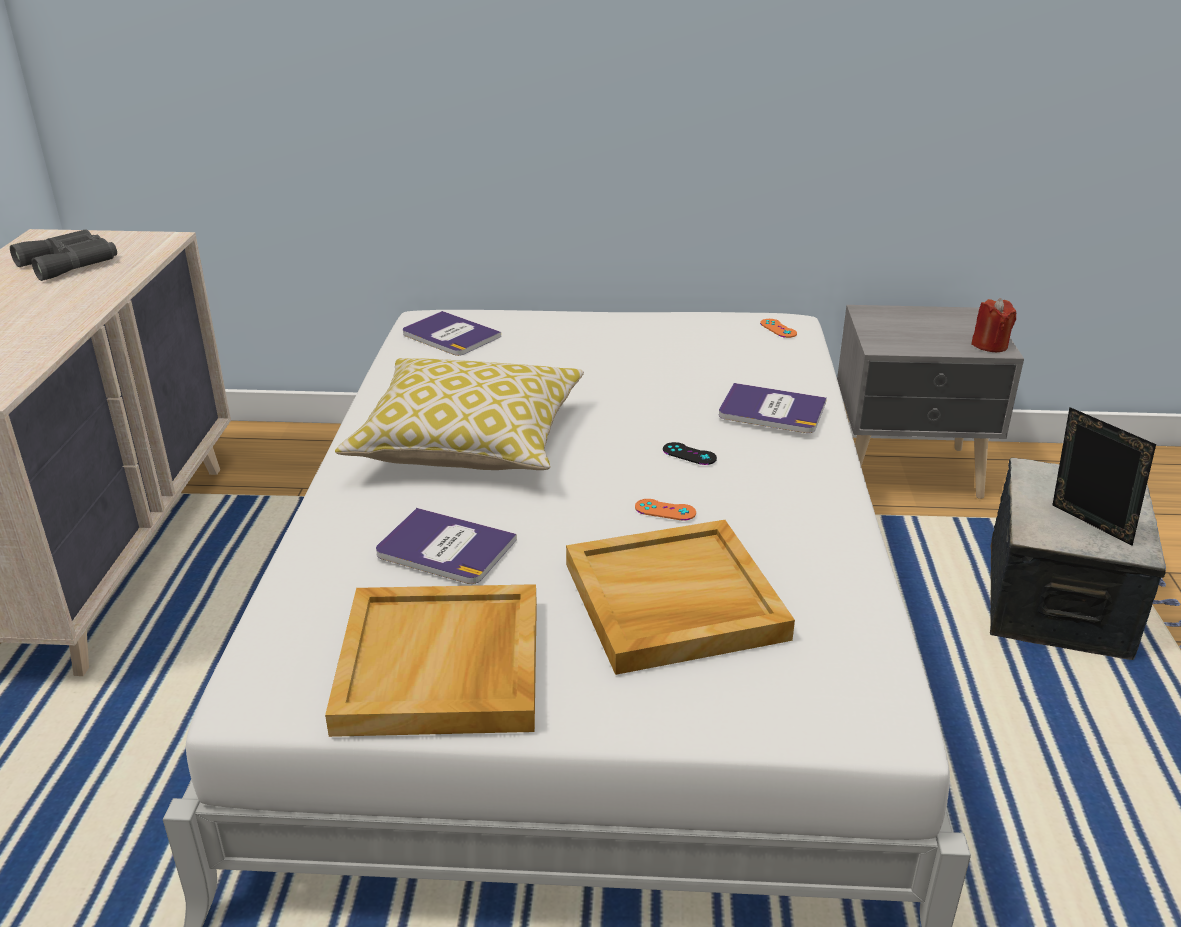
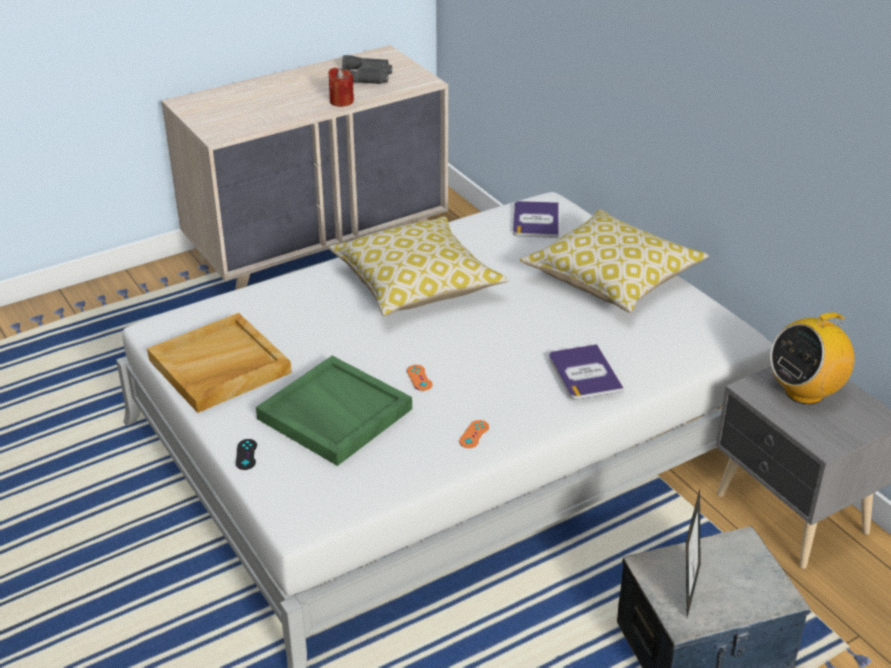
camera: 55 degrees right, 5 degrees up
(445, 548) = (308, 324): book -> none
(619, 338) = (612, 279): none -> pillow
(672, 602) = (333, 414): beige tray -> green tray
(689, 454) = (492, 363): black game controller -> black game controller (246, 454)
(778, 328) = (712, 334): orange game controller -> orange game controller (474, 434)
(909, 327) = (804, 392): none -> radio
(989, 345) = (827, 439): red candle -> red candle (341, 101)

